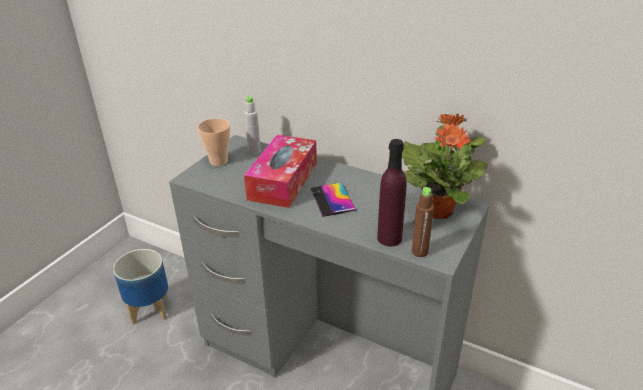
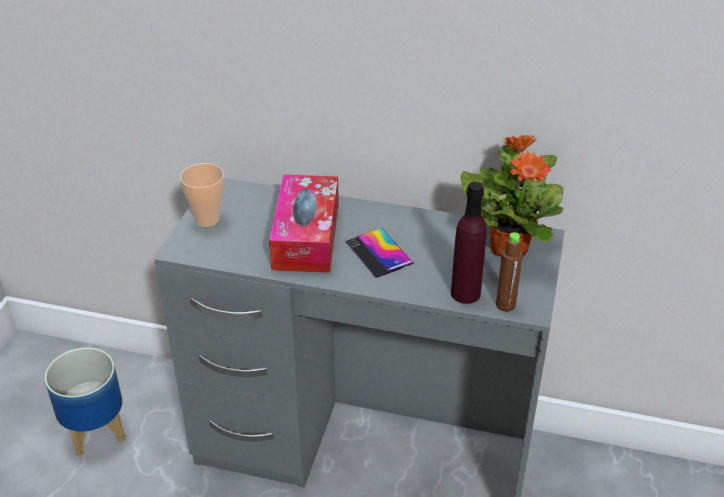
camera: 15 degrees left, 5 degrees up
(254, 151) = (248, 197): grey bottle -> none

